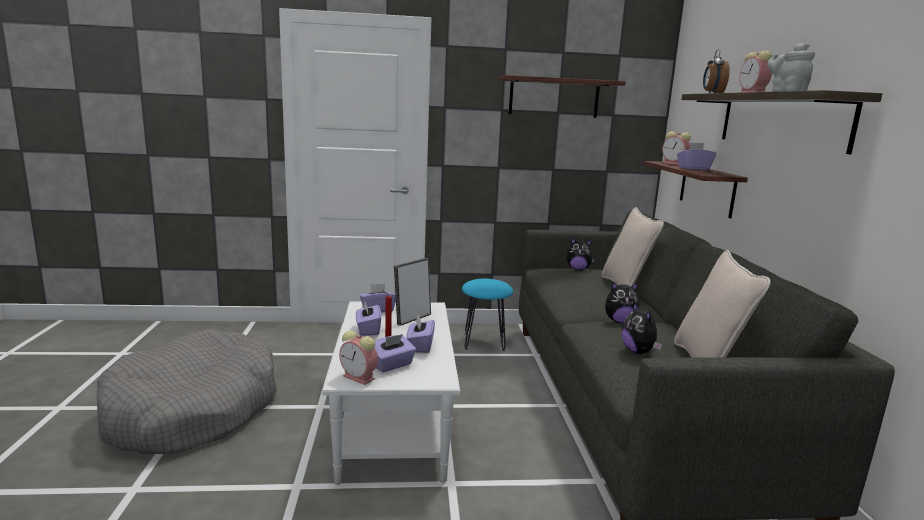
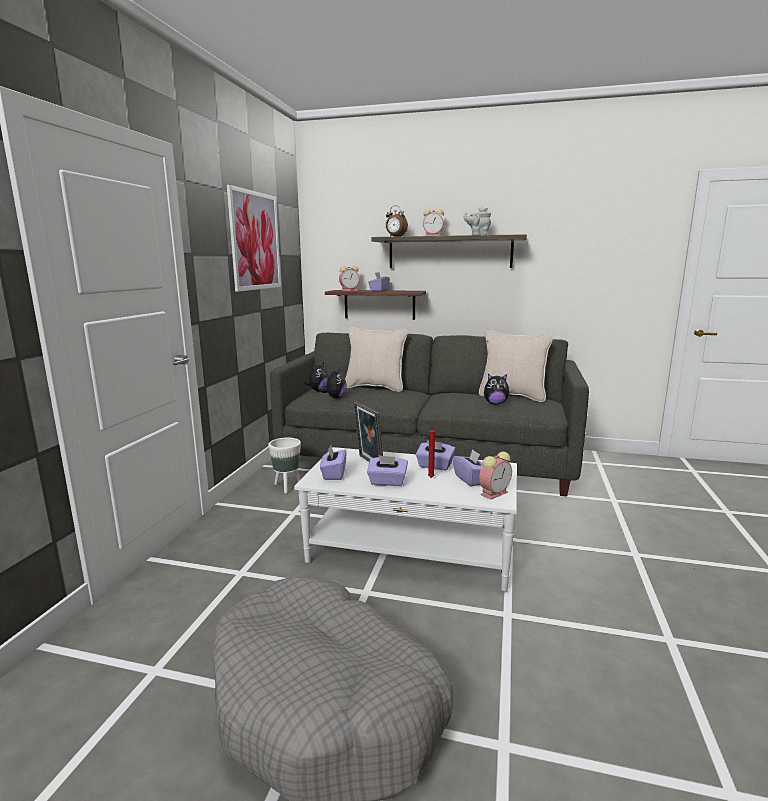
camera: 70 degrees left, 0 degrees up
(484, 342) = (287, 487): turquoise stool -> white planter
(554, 97) = (255, 241): shelf -> picture
(619, 321) = (439, 400): plush toy -> plush toy (335, 397)

